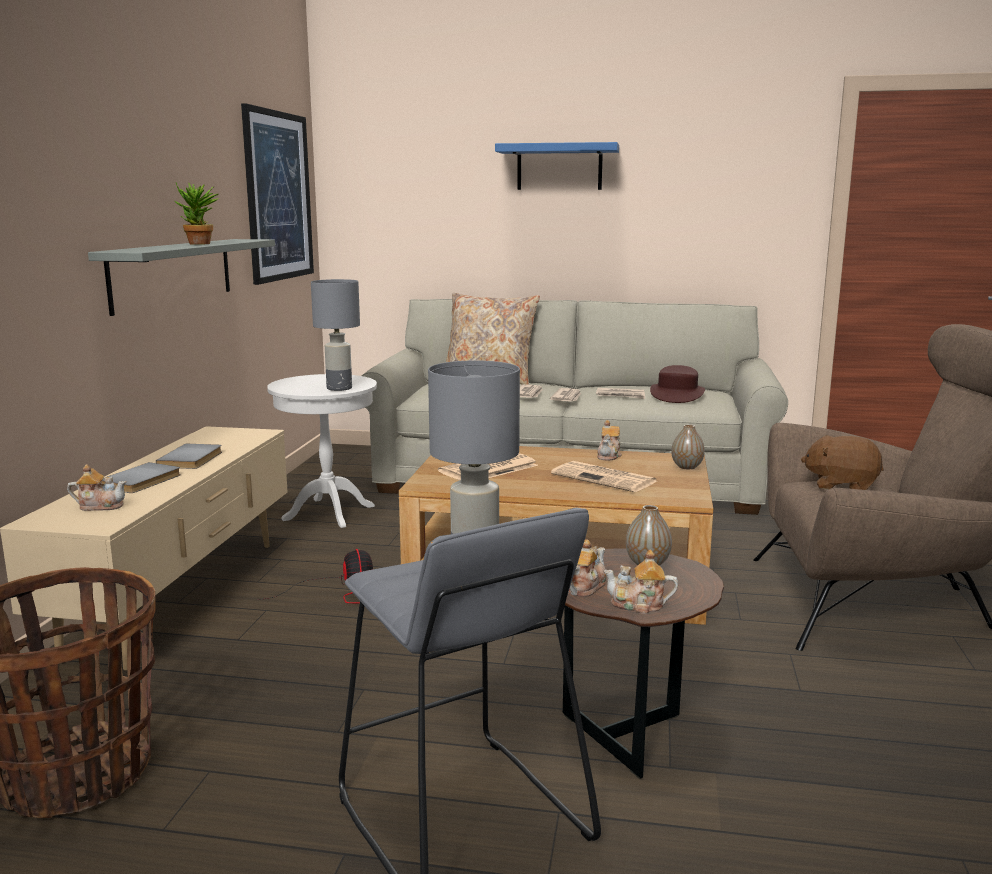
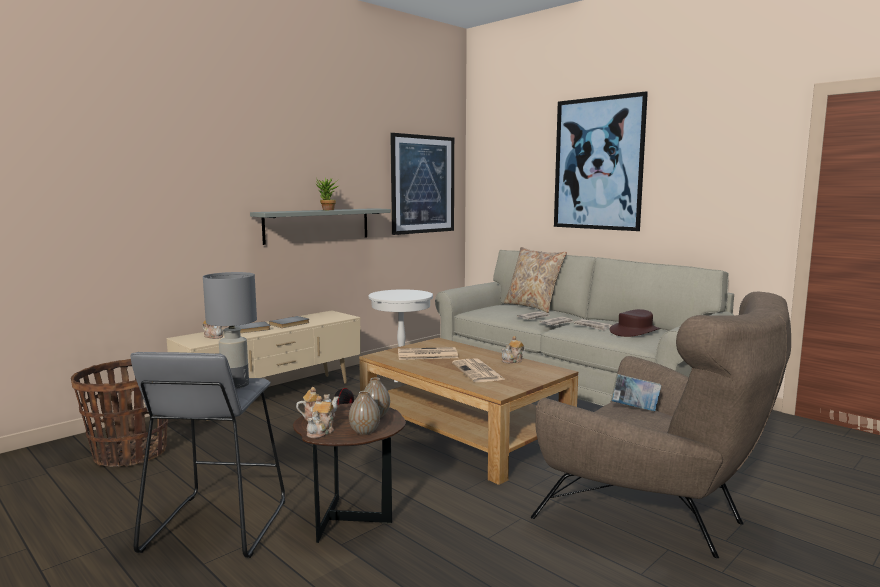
camera: 35 degrees right, 5 degrees down
(340, 388) = (401, 297): grey table lamp -> none
(559, 167) = (598, 164): blue shelf -> picture
(638, 605) = (321, 431): teapot -> teapot turned 120 degrees counterclockwise
(687, 467) = (545, 376): vase -> vase (364, 431)
(841, 485) = (634, 409): brown plush toy -> book

